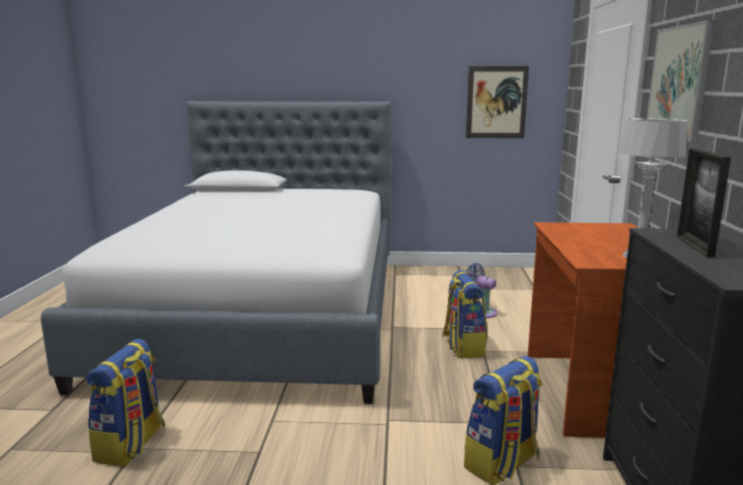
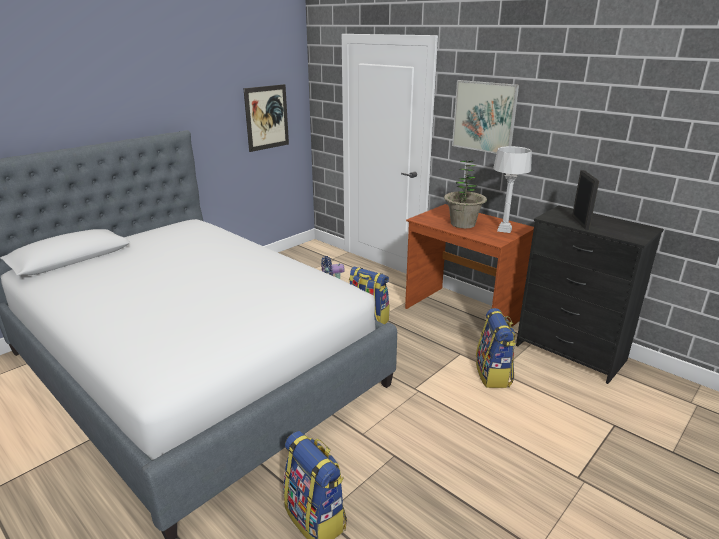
camera: 50 degrees left, 10 degrees up
(593, 240) = (463, 224): none -> potted plant
(694, 246) = (580, 222): picture frame -> picture frame turned 135 degrees counterclockwise

